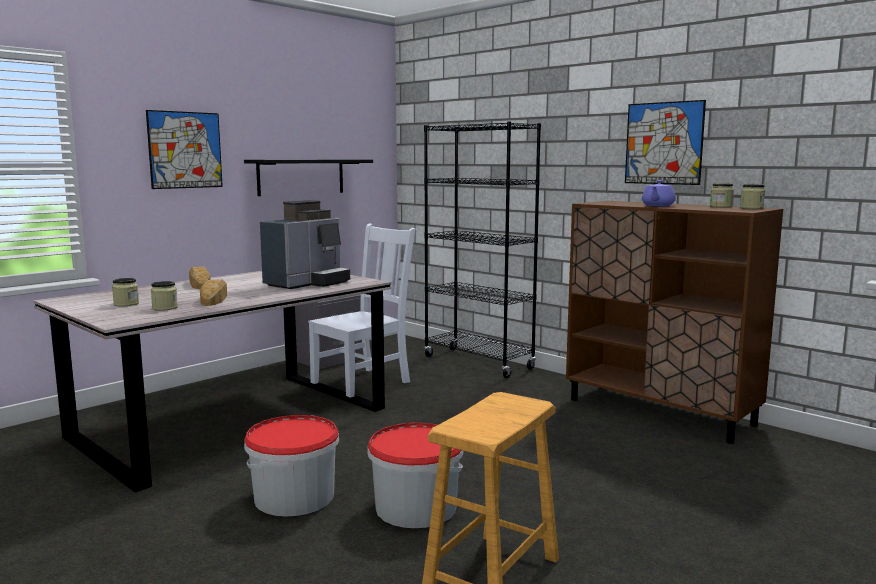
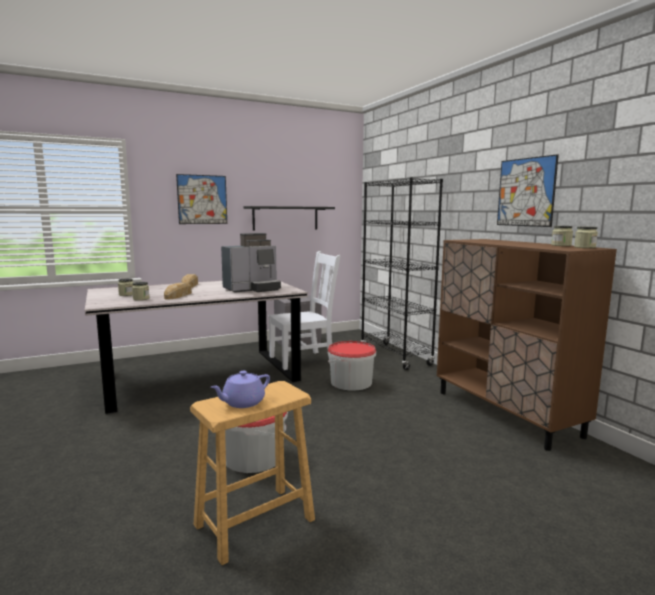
camera: 20 degrees right, 0 degrees up
(295, 496) = (187, 433): bucket -> bucket (351, 382)
(657, 205) = (505, 243): purple teapot -> purple teapot (242, 403)

